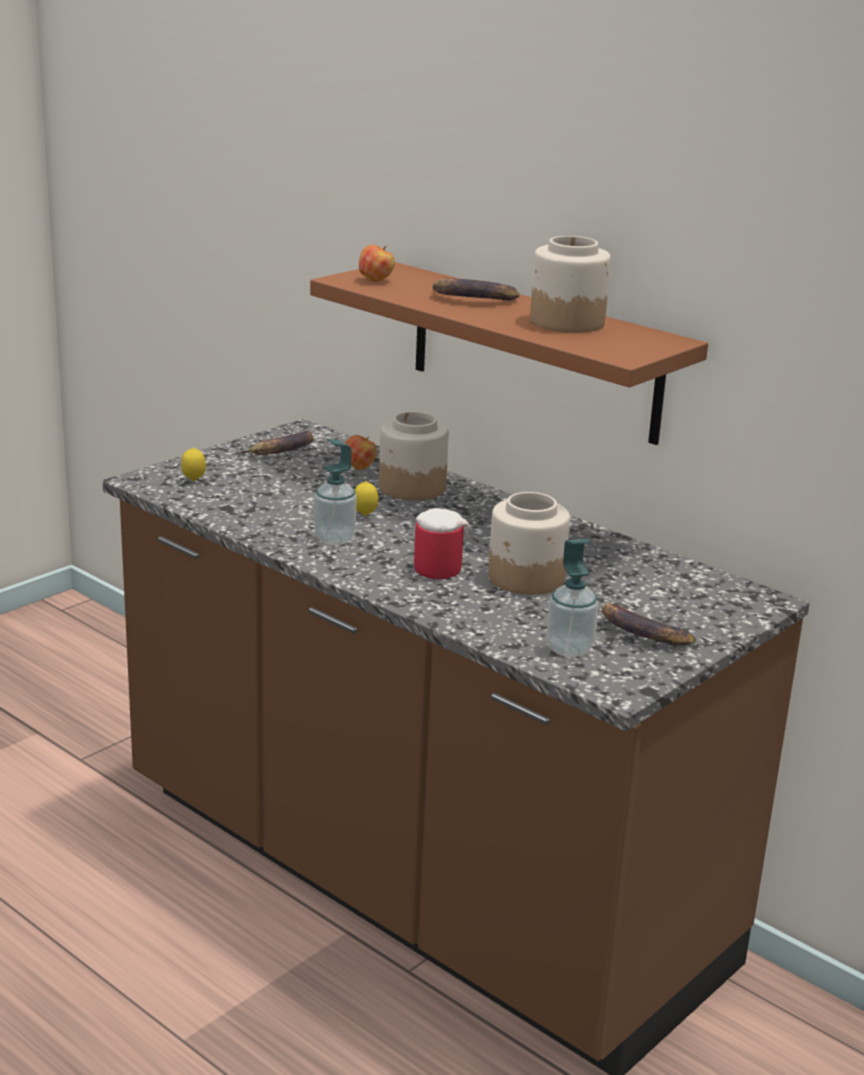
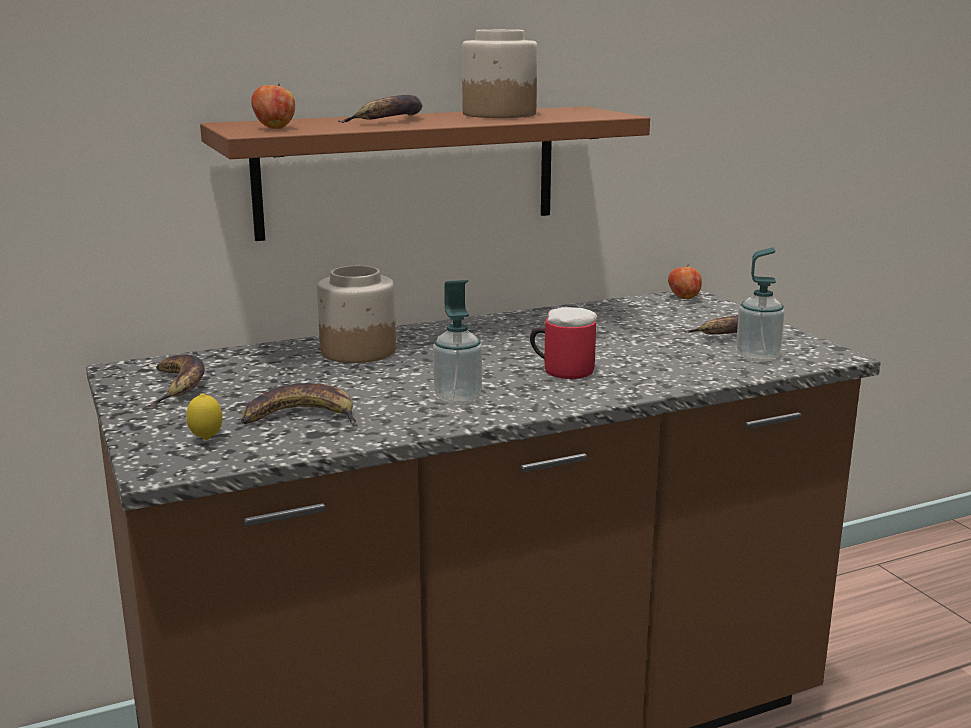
camera: 65 degrees left, 5 degrees down
(253, 498) = (301, 417): none -> banana
(359, 467) = (276, 362): apple -> apple (684, 298)
(365, 515) = (409, 378): lemon -> none
(526, 579) = (609, 347): jar -> none

